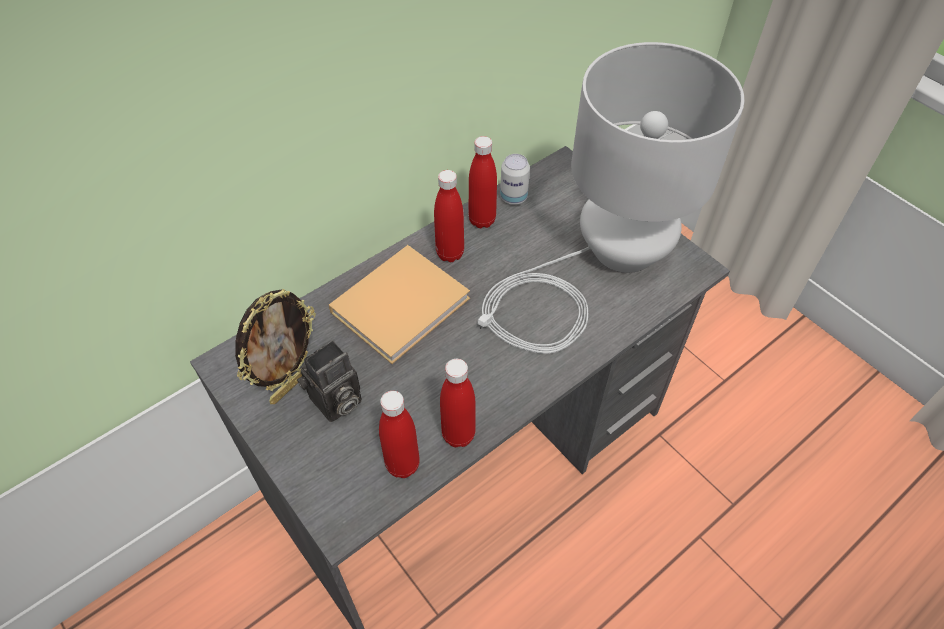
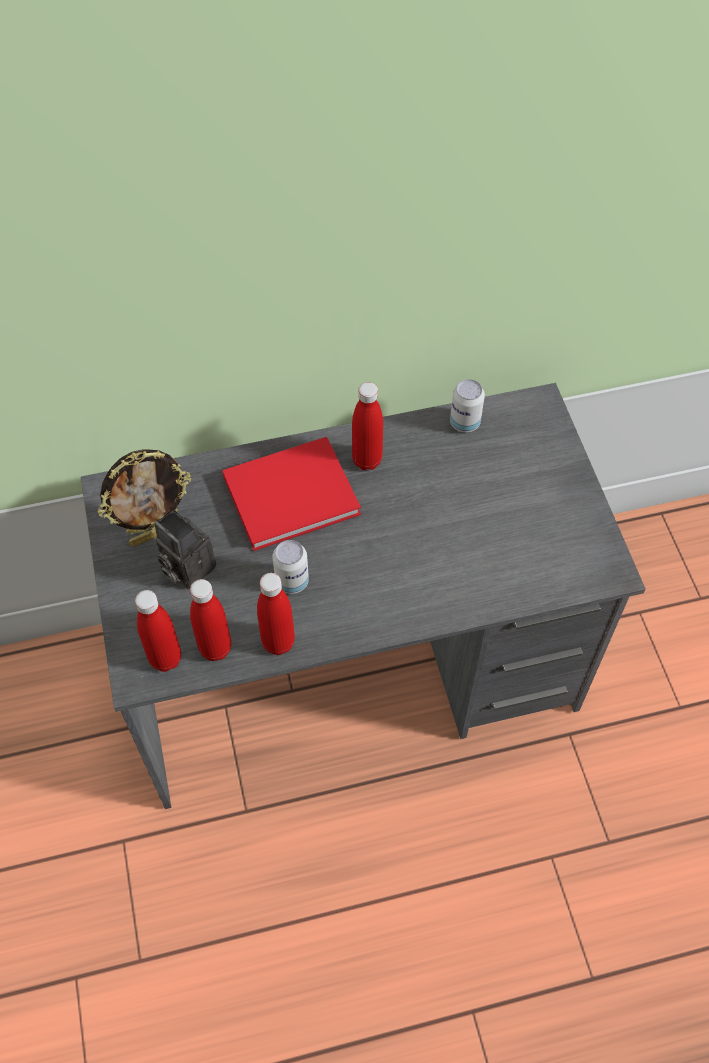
camera: 25 degrees right, 5 degrees up
(335, 403) = (185, 567): camera -> camera turned 60 degrees clockwise
(403, 303) = (295, 494): beige book -> red book
(441, 376) = (292, 581): none -> can
(482, 220) = (418, 436): red bottle -> red bottle (165, 658)
(590, 272) = (496, 533): grey table lamp -> none

